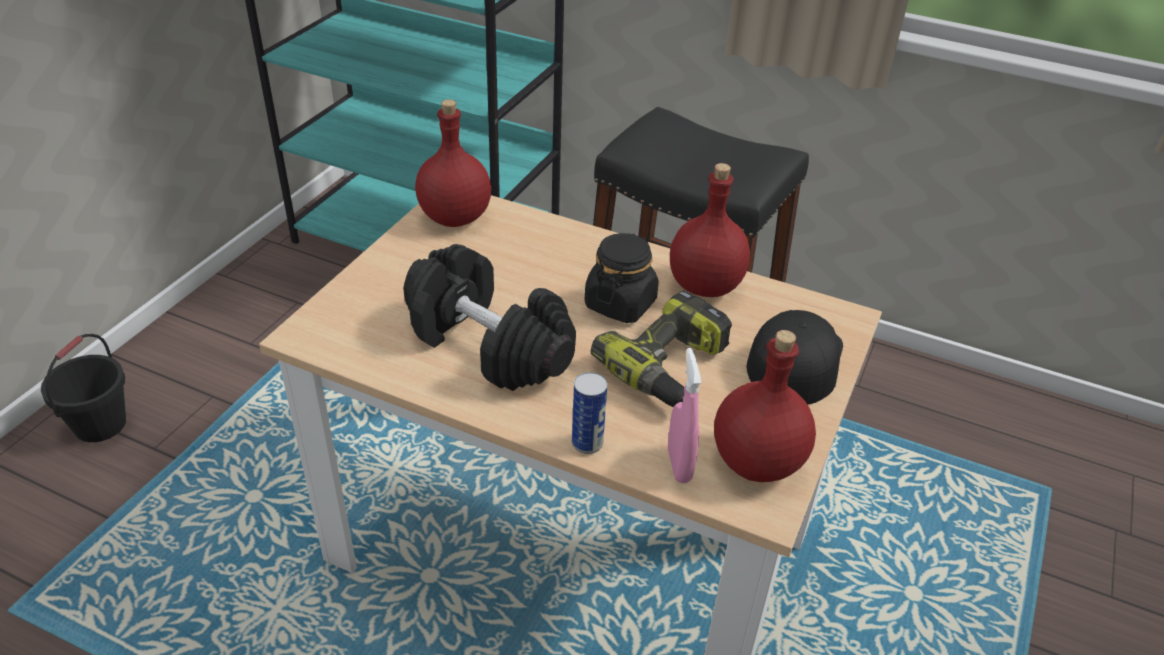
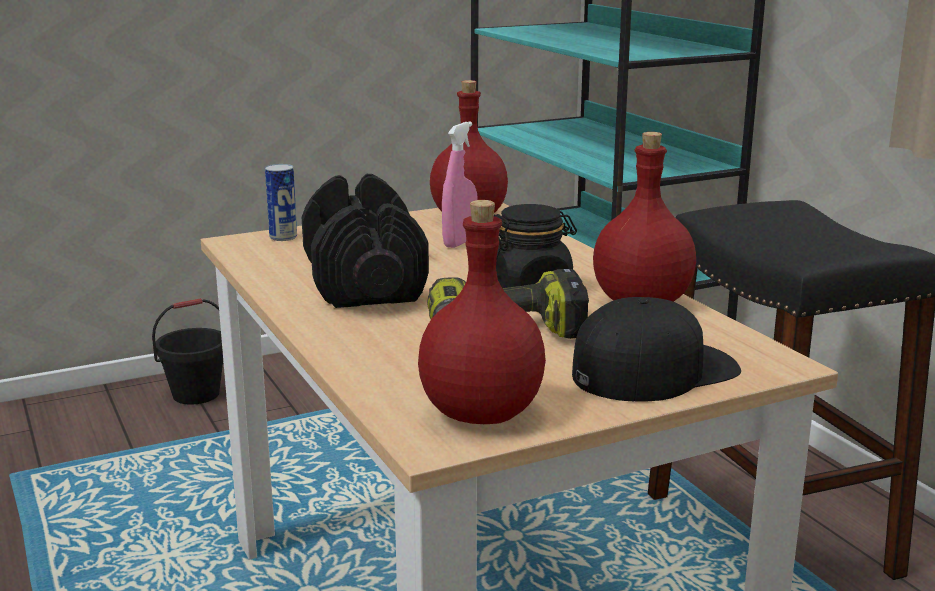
camera: 40 degrees right, 20 degrees down
(587, 443) = (341, 351): can -> can (283, 237)
(679, 465) = (399, 389): pink spray bottle -> pink spray bottle (460, 242)

